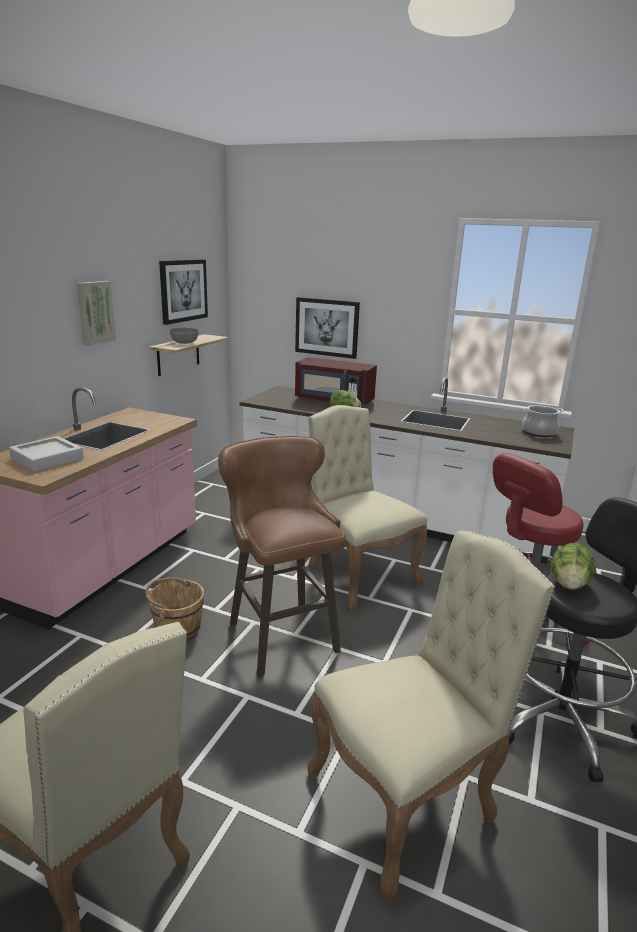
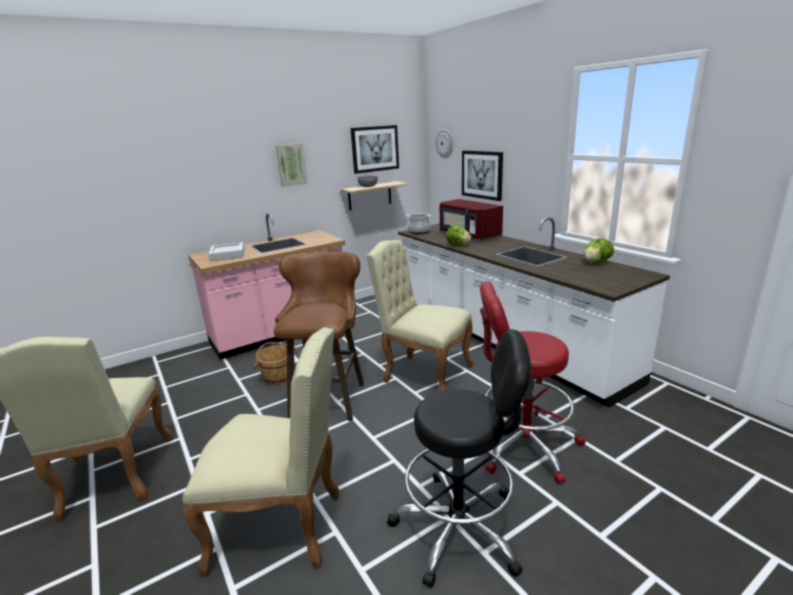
camera: 35 degrees right, 0 degrees up
(265, 286) = (444, 143): none -> wall clock
(358, 576) = (425, 375): beige chair -> beige chair turned 60 degrees counterclockwise
(539, 432) = (617, 275): cooking pot -> cooking pot (419, 231)
(569, 584) = (449, 401): lettuce -> lettuce (596, 262)

